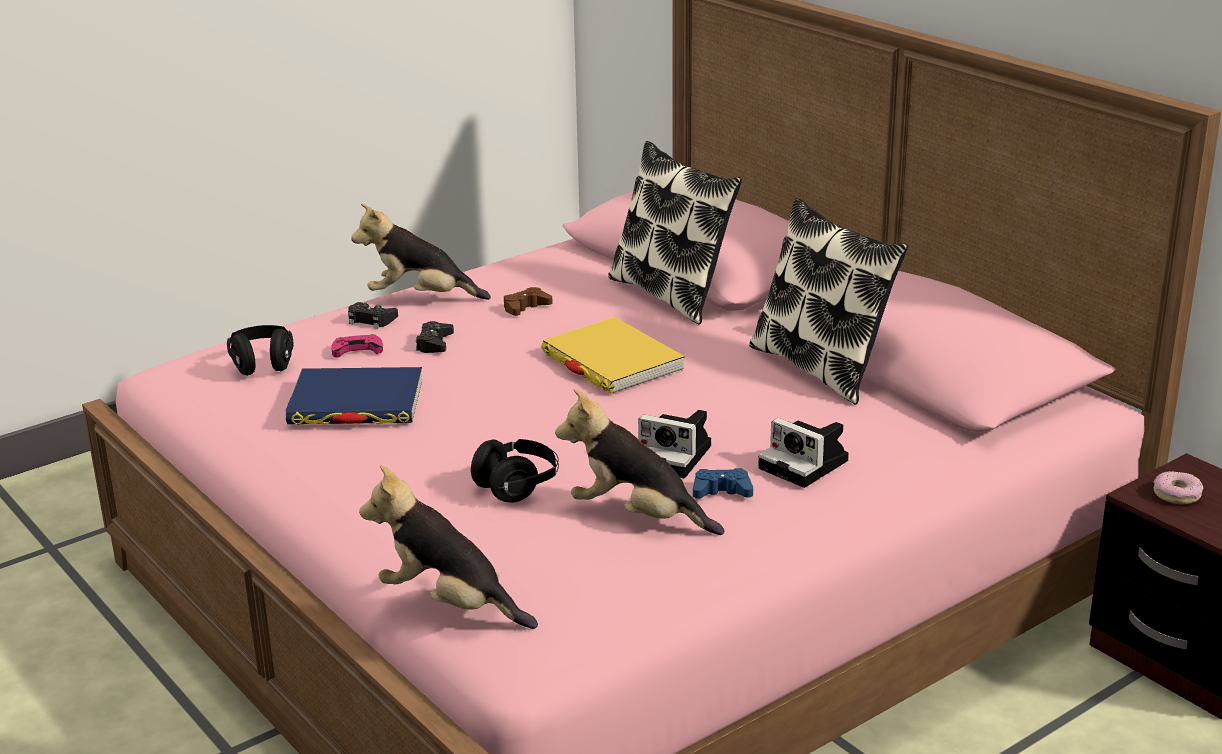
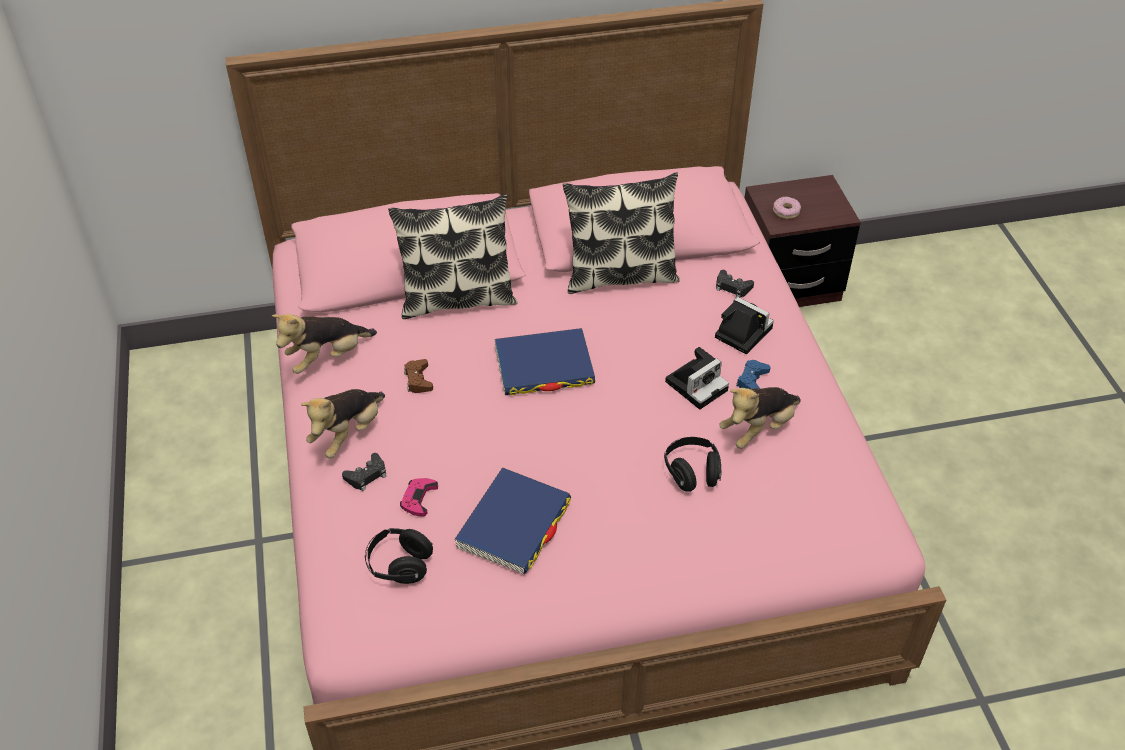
camera: 65 degrees left, 20 degrees up
(434, 343) = (442, 450): black game controller -> black game controller (732, 287)
(449, 604) = (815, 552): plush toy -> plush toy (327, 357)
(612, 362) = (544, 366): yellow book -> blue book
(807, 465) = (741, 332): camera -> camera turned 120 degrees counterclockwise

